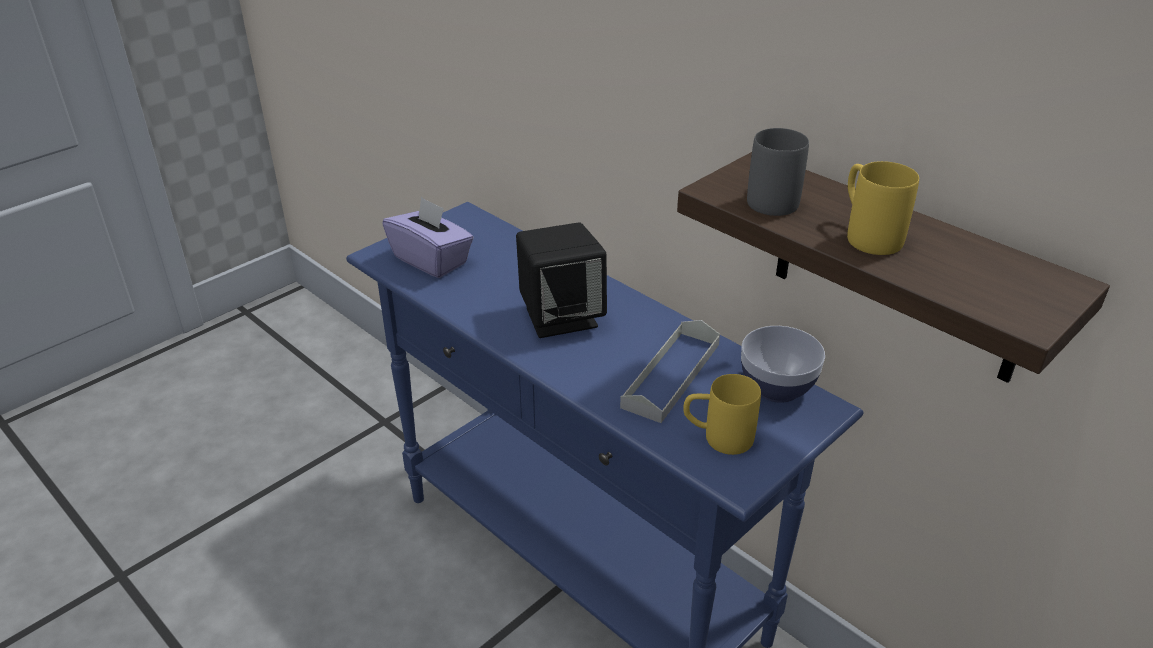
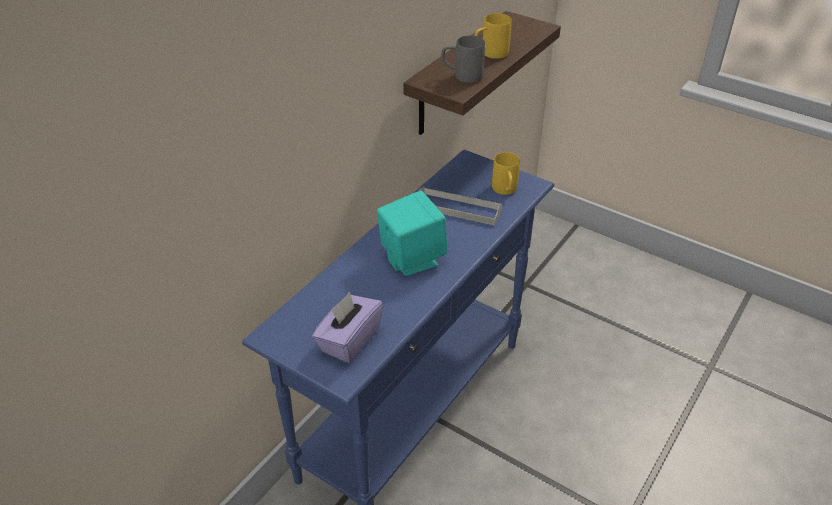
camera: 100 degrees left, 5 degrees up
(561, 317) = (411, 258): black speaker -> turquoise speaker
(777, 387) = (456, 173): bowl -> none

